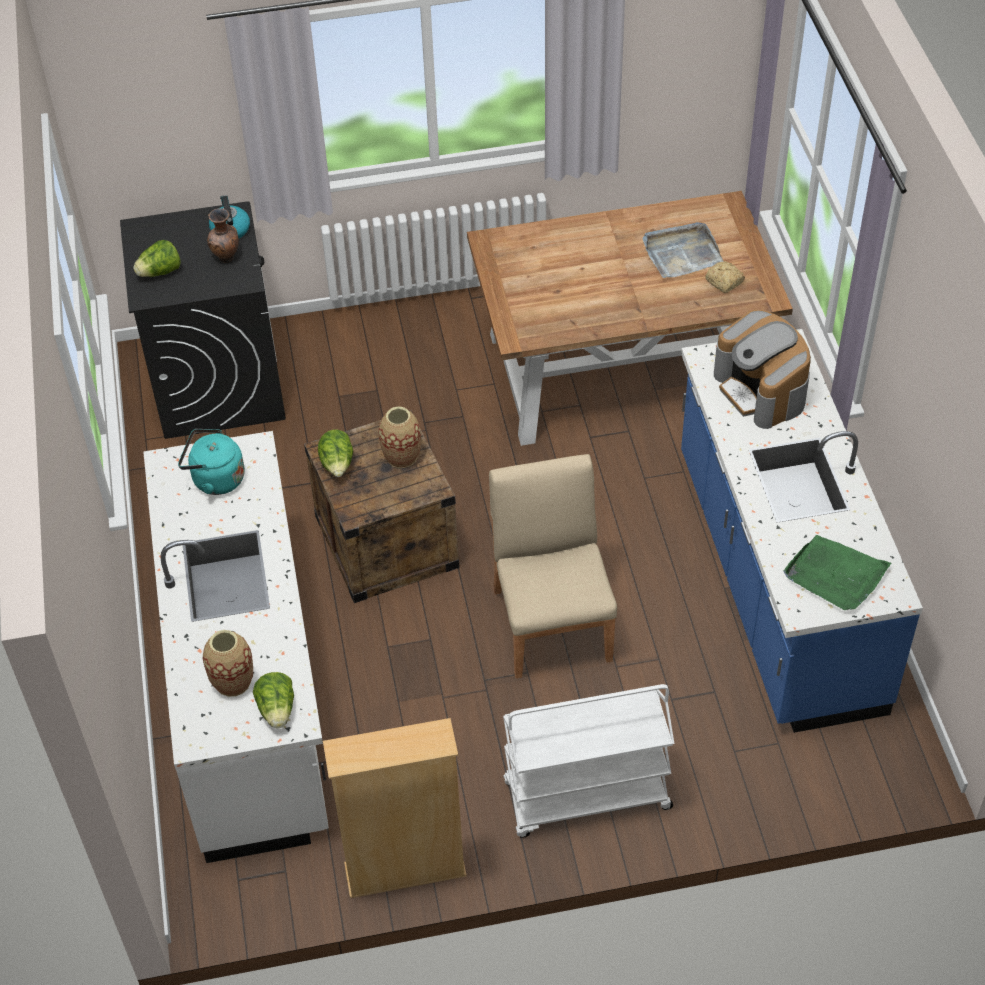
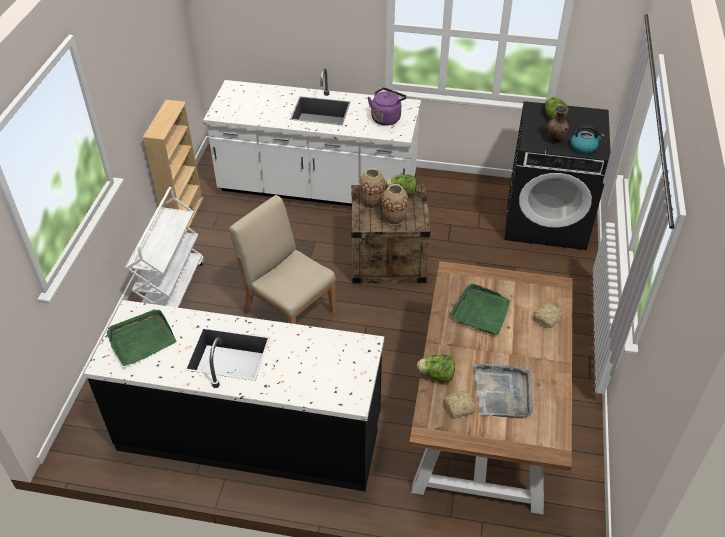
camera: 110 degrees right, 5 degrees down
(215, 479) = (386, 118): turquoise kettle -> purple kettle
(232, 681) = (255, 101): vase -> vase (372, 202)
(277, 710) = (228, 110): lettuce -> lettuce (436, 375)
(548, 240) = (547, 318): none -> bread
(552, 623) = (289, 311): beige chair -> beige chair turned 150 degrees counterclockwise
(570, 296) = (481, 311): none -> green tray
(761, 390) = (318, 365): coffee machine -> none
(776, 582) = (250, 433): blue counter -> black counter

